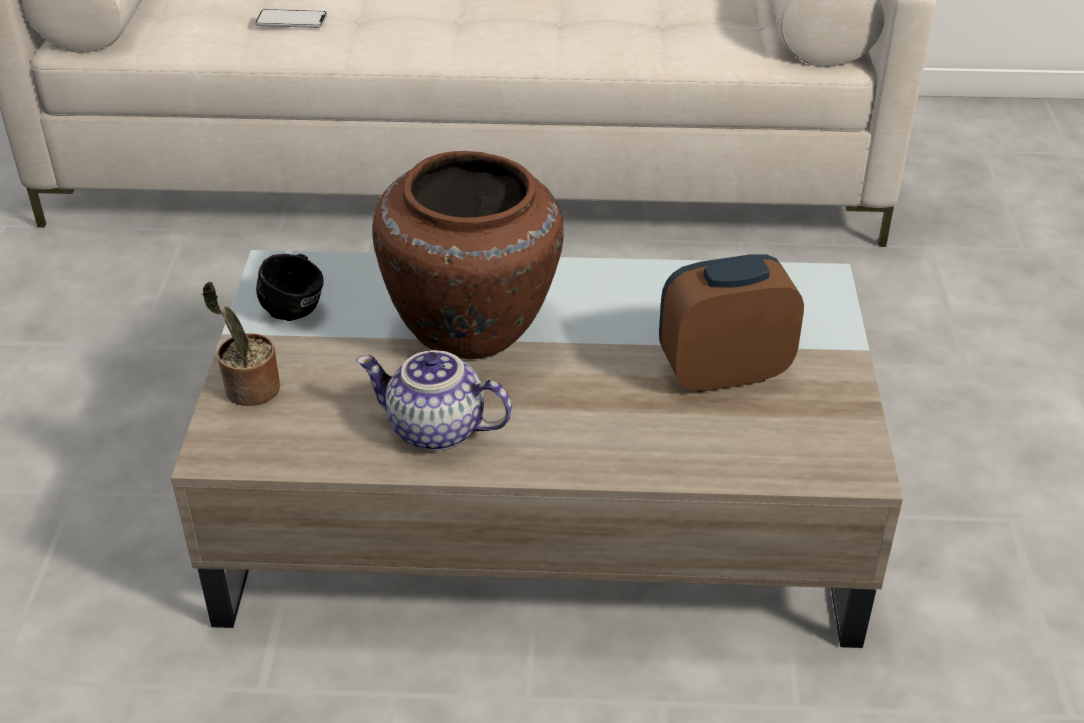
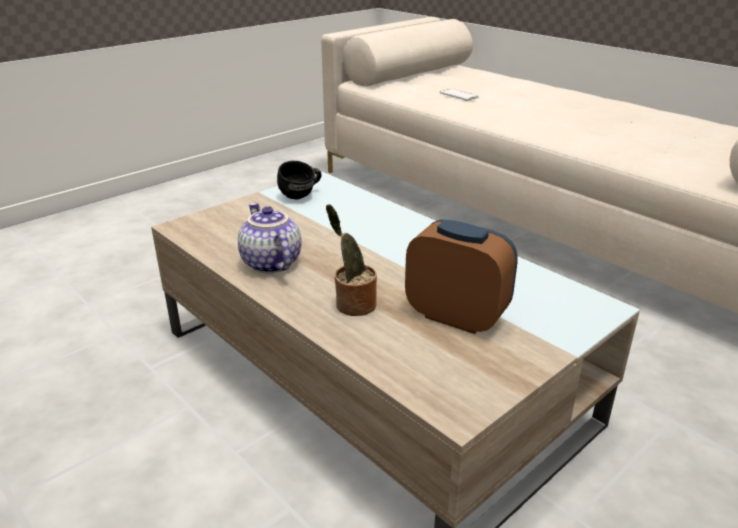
camera: 45 degrees right, 10 degrees down
(249, 390) = (230, 213): potted plant -> potted plant (352, 305)
(472, 330) = (357, 236): brown vase -> none

